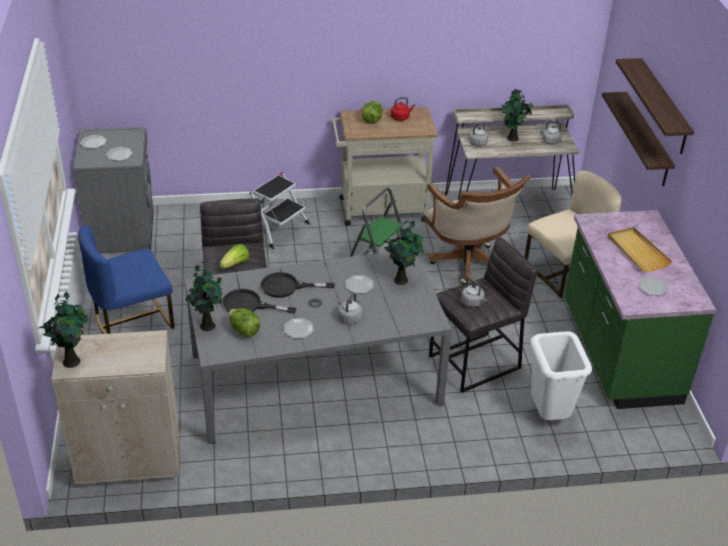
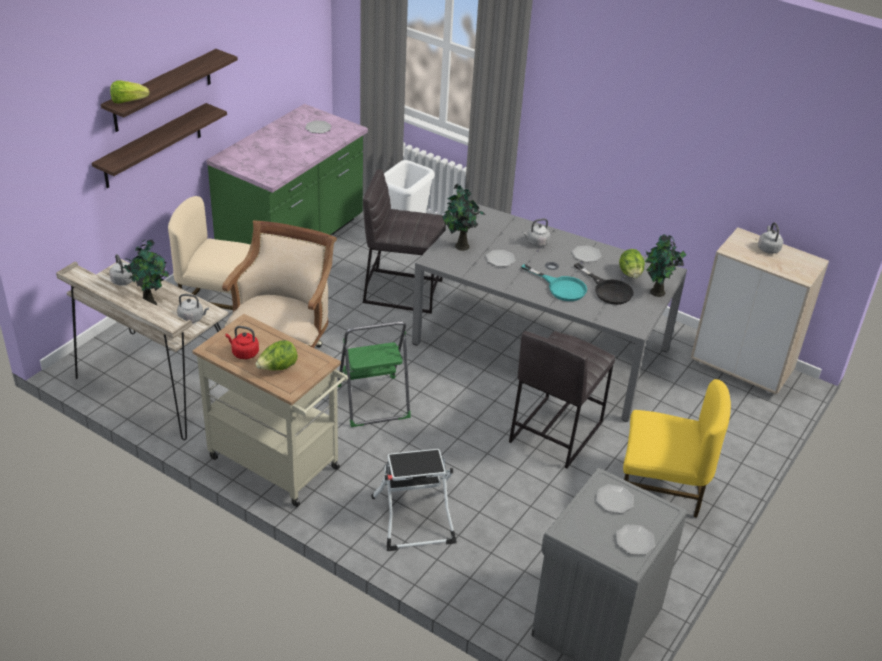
camera: 140 degrees left, 0 degrees up
(72, 360) = (806, 265): potted plant -> none
(132, 318) = (660, 491): blue chair -> yellow chair
(235, 264) = (576, 347): lettuce -> lettuce (128, 101)
(287, 287) = (561, 287): black frying pan -> turquoise frying pan
(473, 303) = (420, 221): grey kettle -> grey kettle (768, 248)
(637, 251) = (282, 147): beige tray -> none

